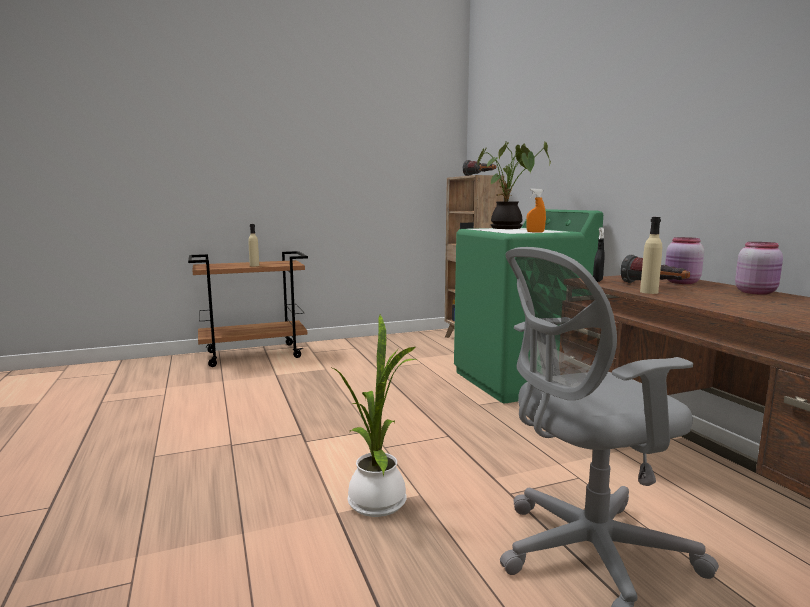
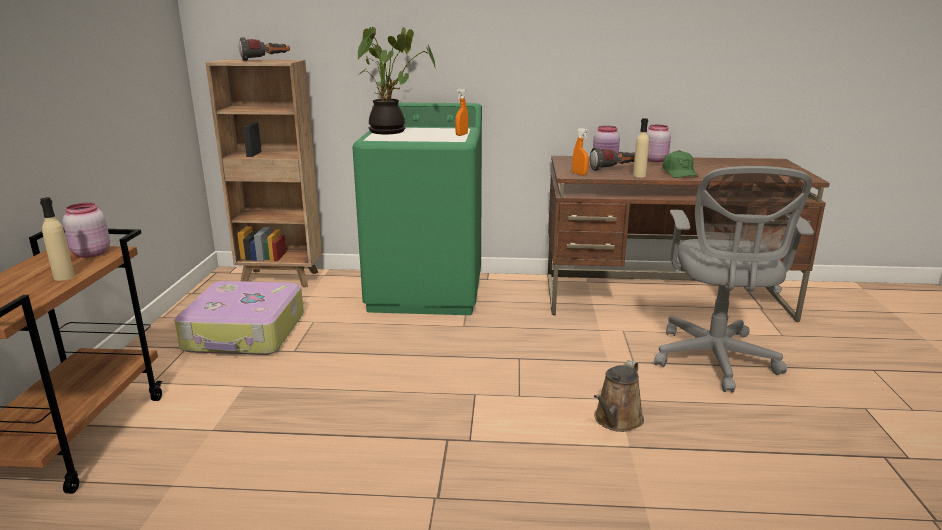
camera: 65 degrees left, 10 degrees up
(287, 263) = (90, 253): none -> pink jar
(378, 499) = (616, 420): potted plant -> brown watering can
(386, 353) = (245, 333): none -> suitcase
(597, 281) = (579, 174): black spray bottle -> orange spray bottle
(712, 301) = (679, 173): none -> green cap

